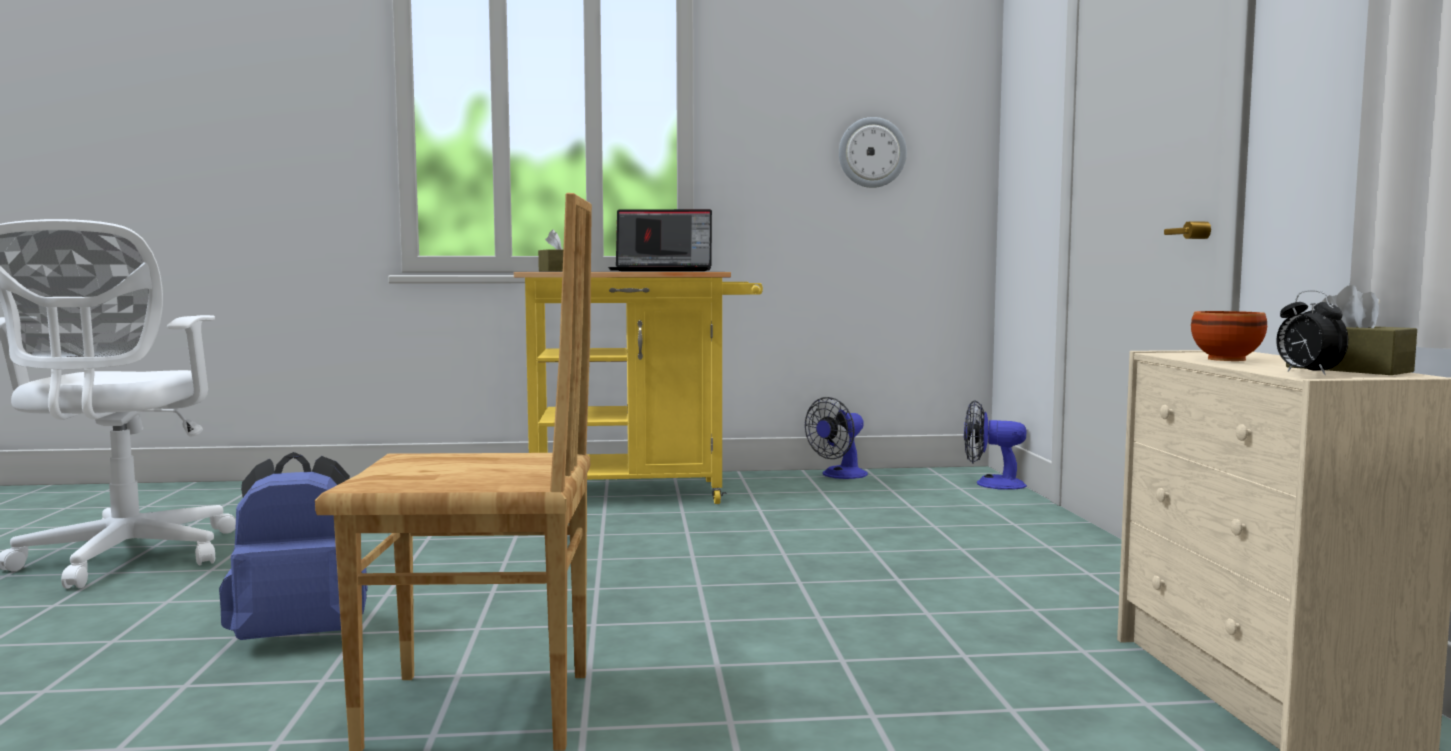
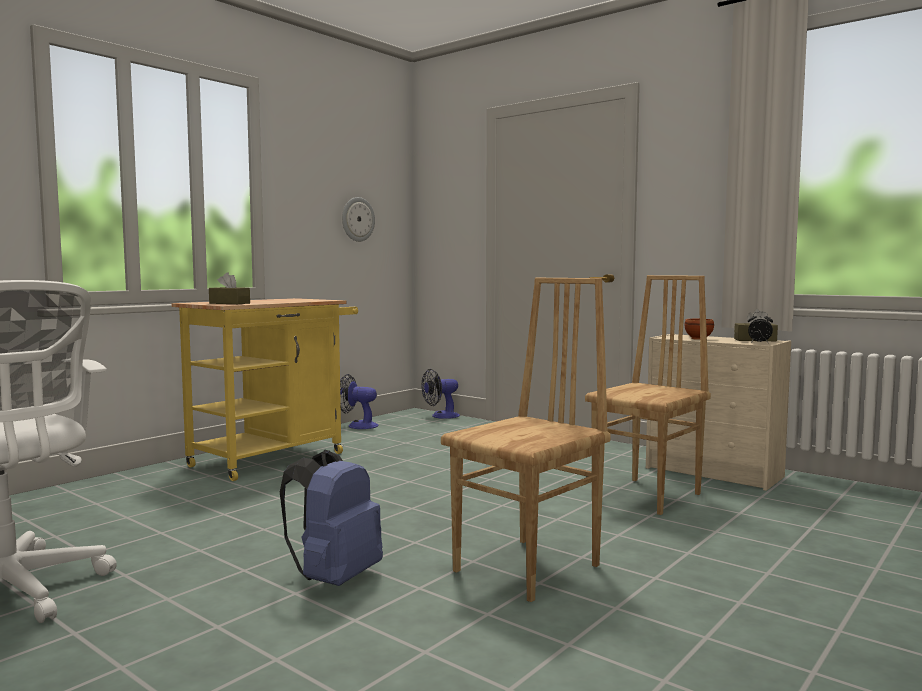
camera: 45 degrees left, 0 degrees up
(663, 271) = (280, 300): laptop -> none
(839, 475) = (357, 425): fan -> fan turned 105 degrees clockwise
(973, 685) = (648, 496): none -> brown chair

